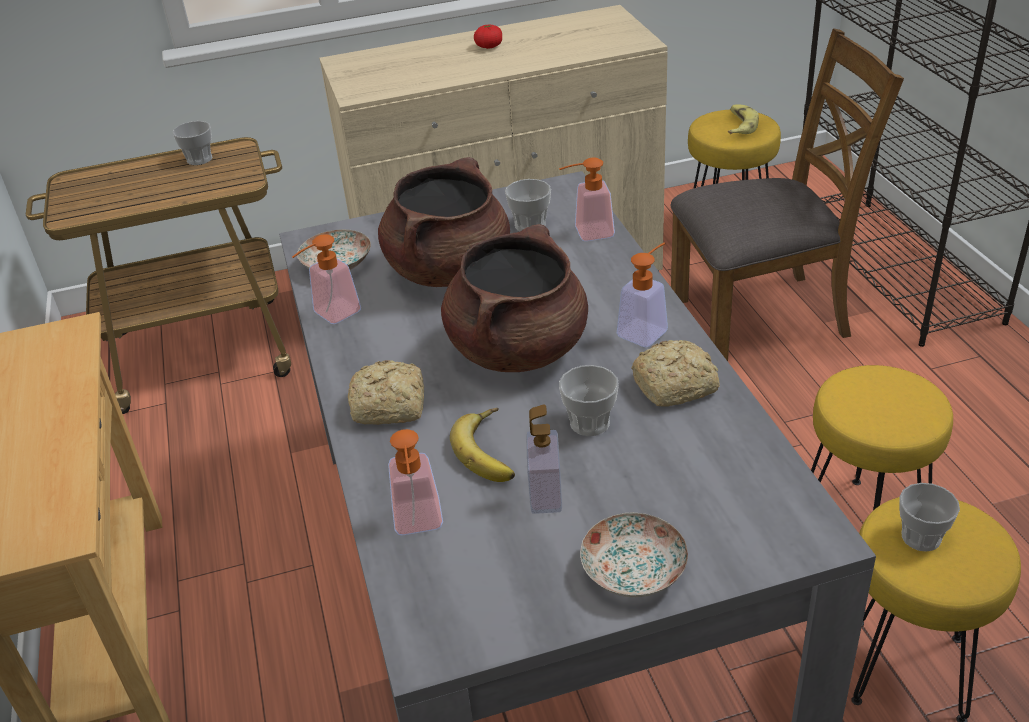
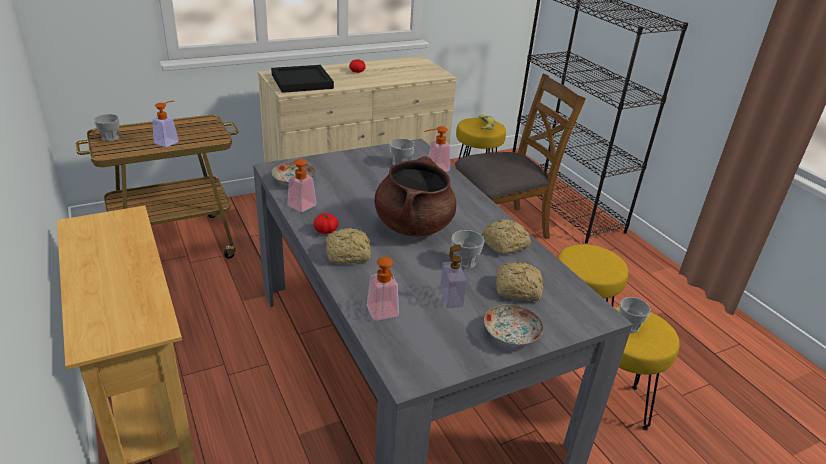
camera: 15 degrees left, 5 degrees down
(199, 159) = (185, 125): cup -> cup (110, 138)
(364, 360) = (325, 231): none -> tomato
(386, 73) = (301, 81): none -> black tray
(449, 270) = (361, 185): brown cooking pot -> none
(492, 450) = (415, 276): banana -> none
(647, 329) = (481, 217): soap dispenser -> soap dispenser (169, 141)
(675, 480) = (519, 290): none -> bread

